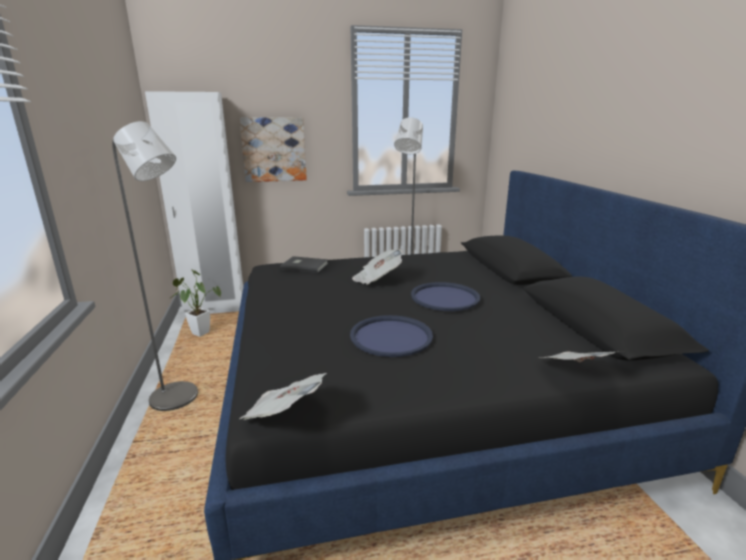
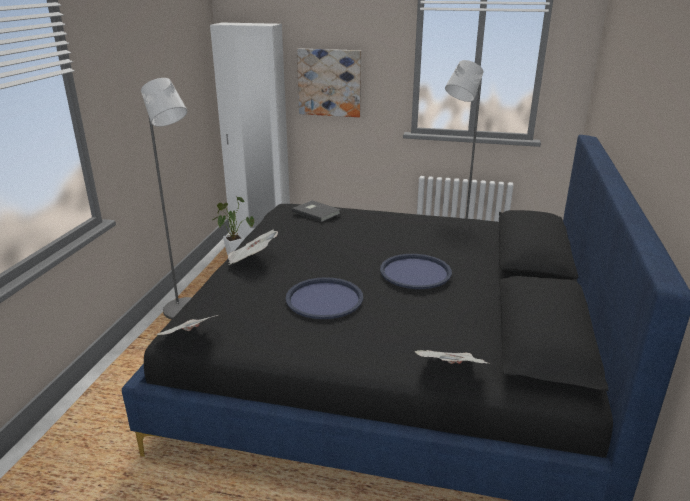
camera: 25 degrees right, 5 degrees up
(377, 279) = (370, 239): newspaper -> newspaper (251, 260)

